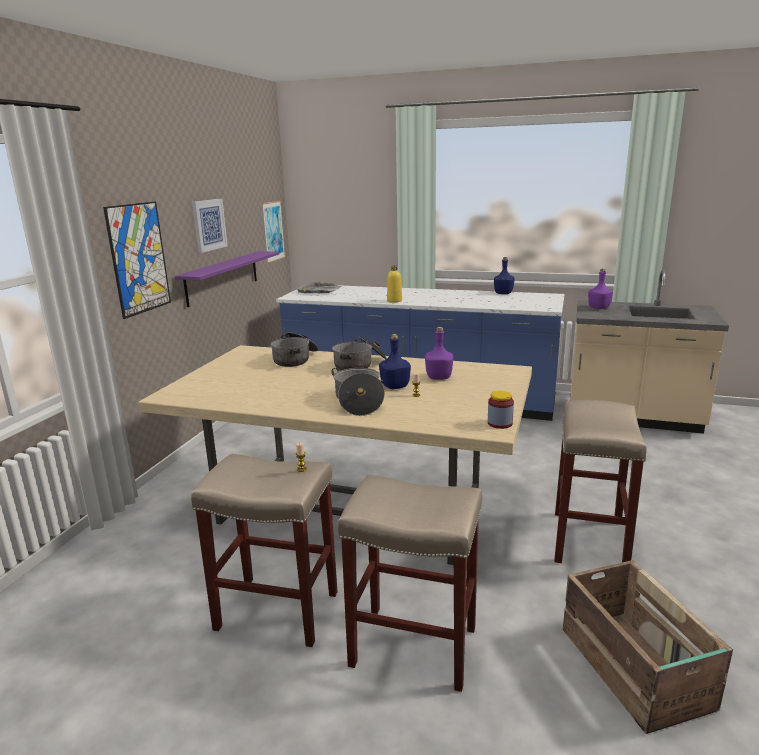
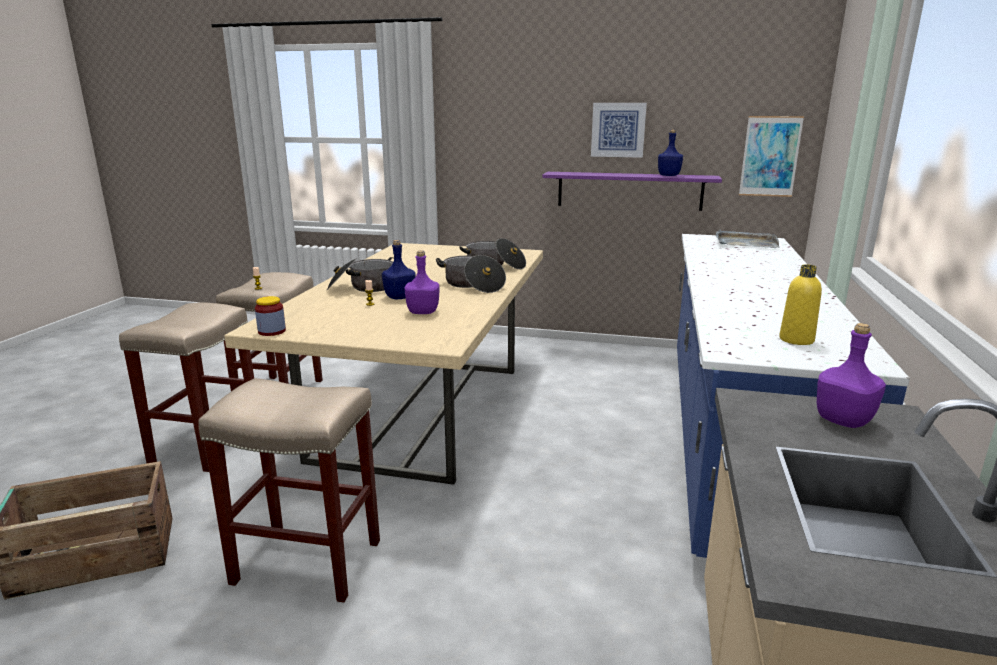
camera: 85 degrees right, 0 degrees up
(139, 258) = (503, 146): picture -> none
(394, 301) = (708, 270): yellow bottle -> yellow bottle (796, 340)
(503, 293) = (839, 326): blue bottle -> blue bottle (668, 175)

